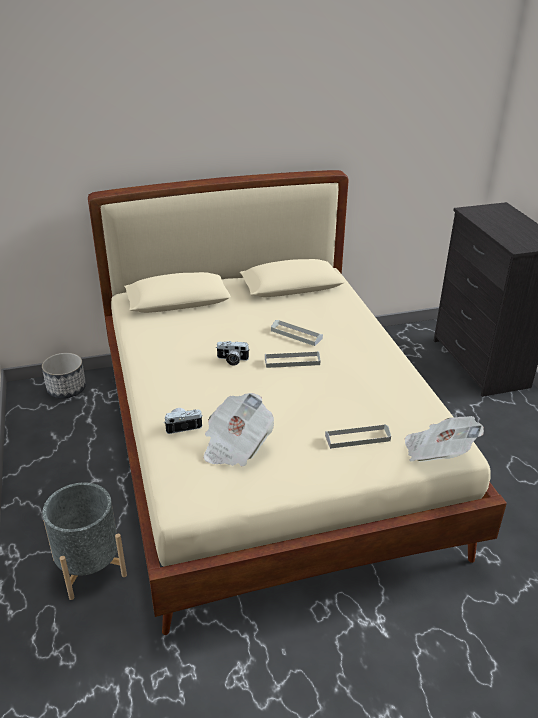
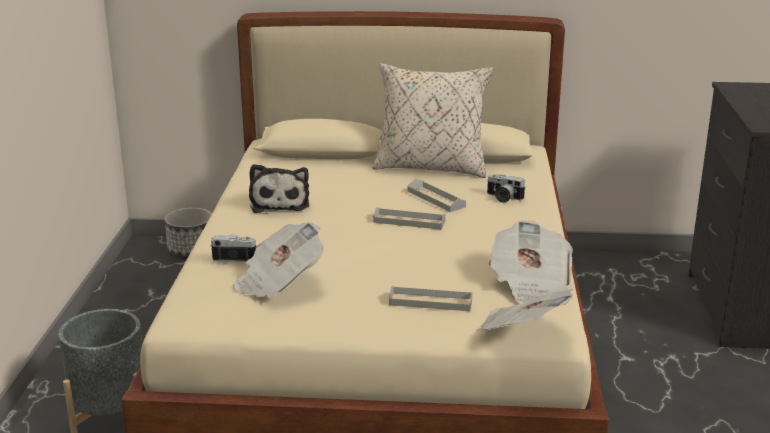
camera: 20 degrees right, 10 degrees down
(180, 360) = (279, 203): none -> plush toy
(232, 360) = (338, 210): camera -> camera (503, 198)
(272, 303) = (431, 167): none -> beige pillow
(414, 406) = (530, 285): none -> newspaper

